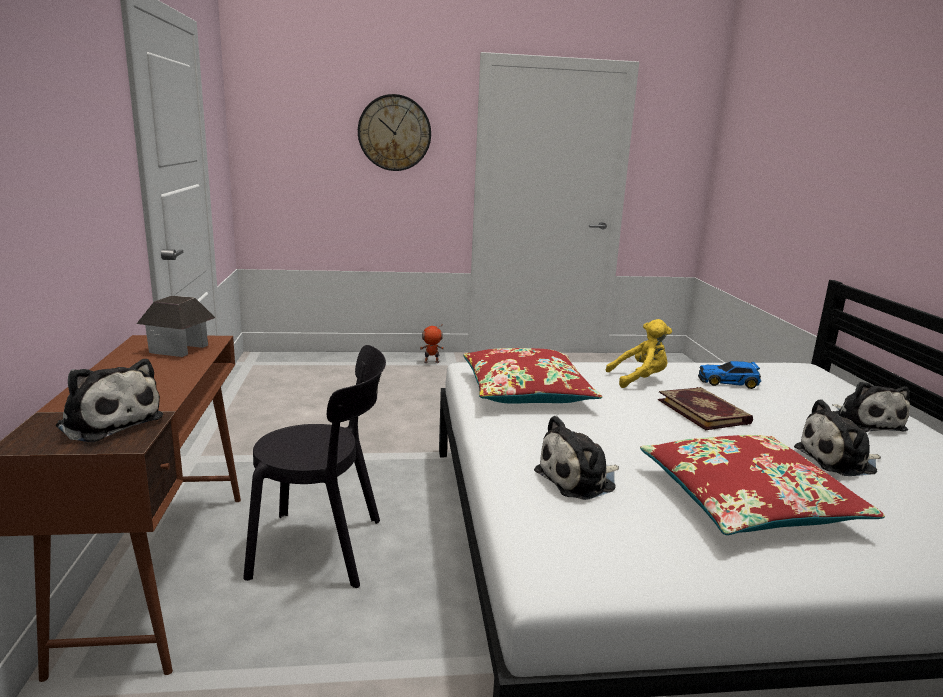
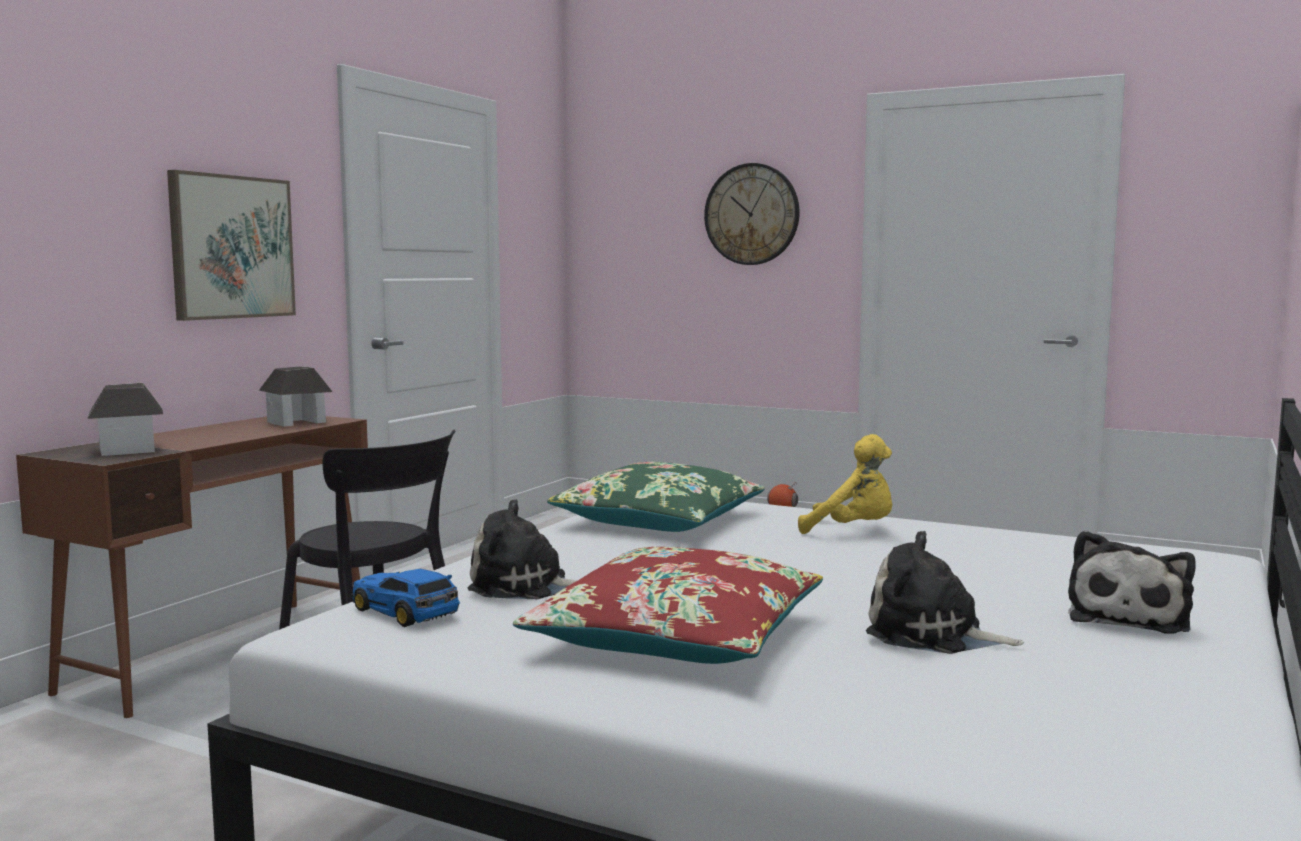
camera: 35 degrees right, 10 degrees down
(84, 181) = (231, 247): none -> picture
(108, 421) = (128, 450): plush toy -> toy house
(526, 391) = (659, 520): red pillow -> green pillow
(704, 411) = (858, 566): book -> none
(729, 382) = (994, 550): toy car -> toy car (406, 612)

